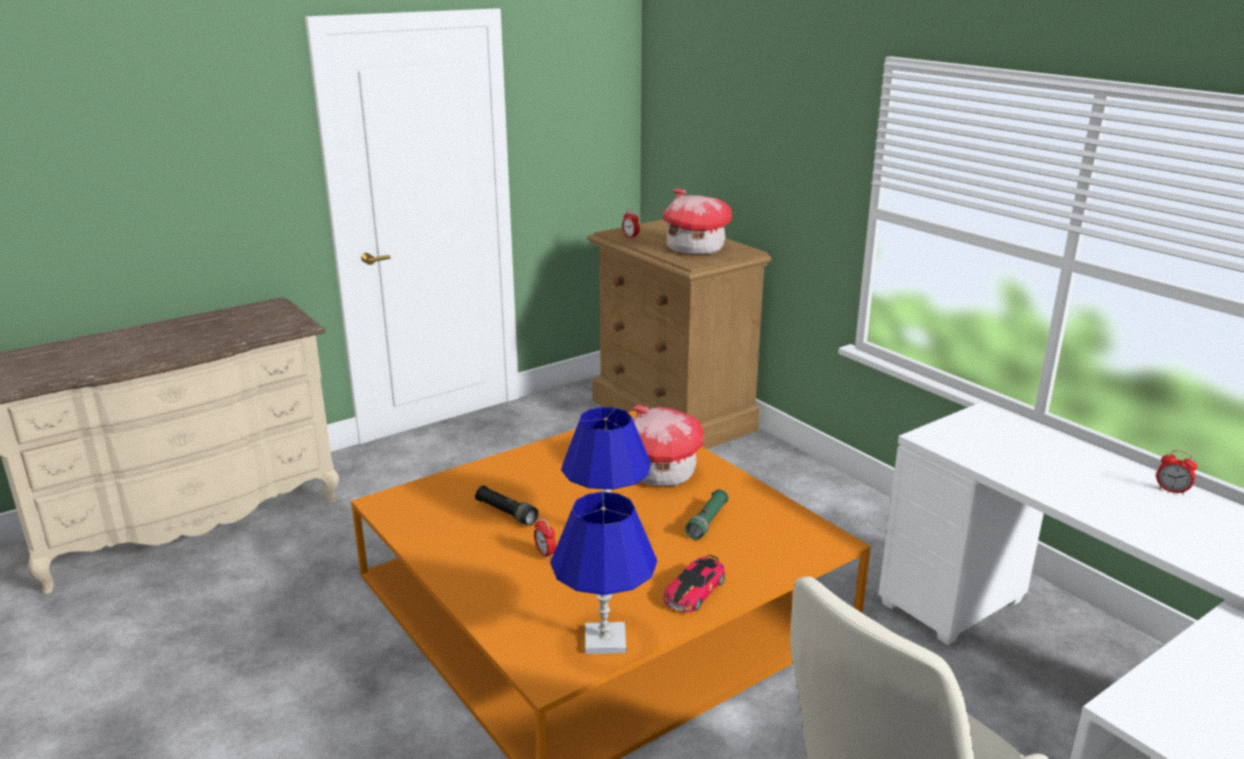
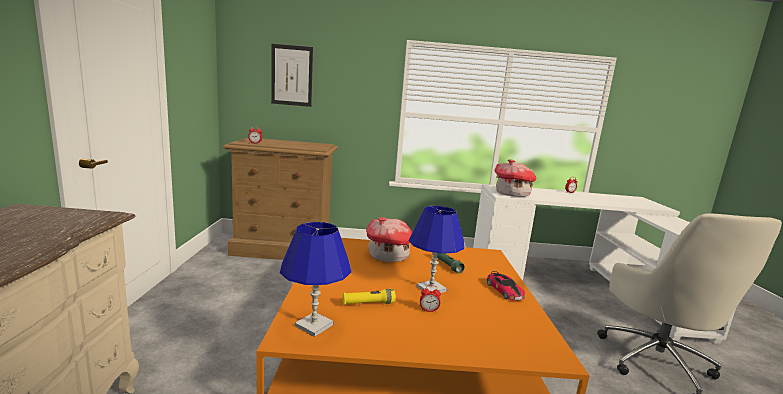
camera: 55 degrees left, 10 degrees down
(506, 513) = (368, 303): black flashlight -> yellow flashlight
(604, 640) = (532, 328): blue table lamp -> blue table lamp (314, 325)
(694, 249) = (301, 145): toy house -> toy house (512, 194)
(720, 119) = (292, 75): none -> picture

